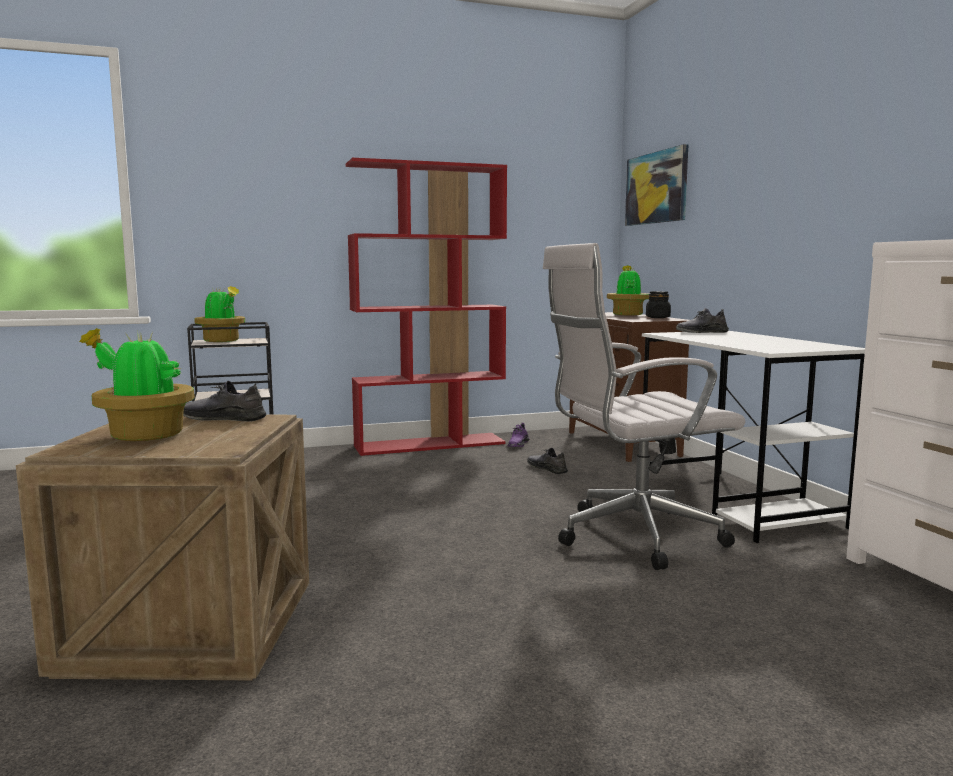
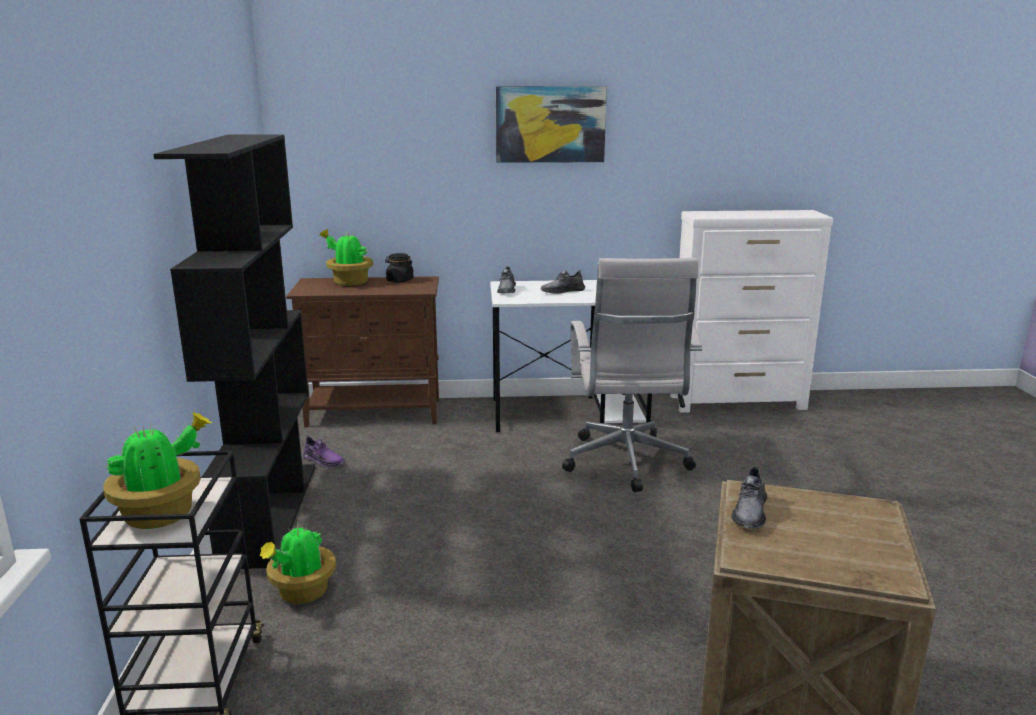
camera: 75 degrees left, 10 degrees up
(143, 435) = (831, 547): potted plant -> potted plant (302, 593)
(430, 444) = (269, 512): red bookcase -> black bookcase
(547, 468) = (430, 462): grey shoe -> grey shoe (562, 291)
(656, 188) = (349, 144): picture -> picture (550, 124)

